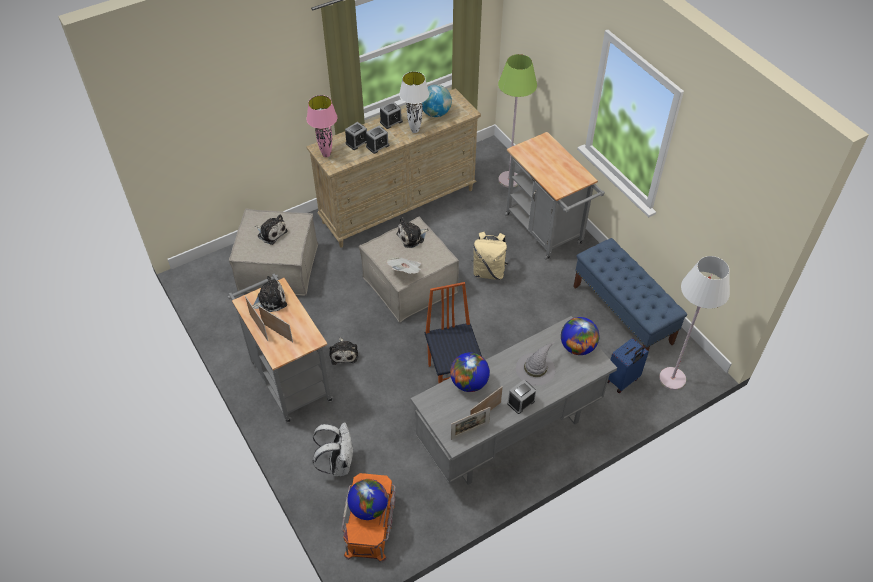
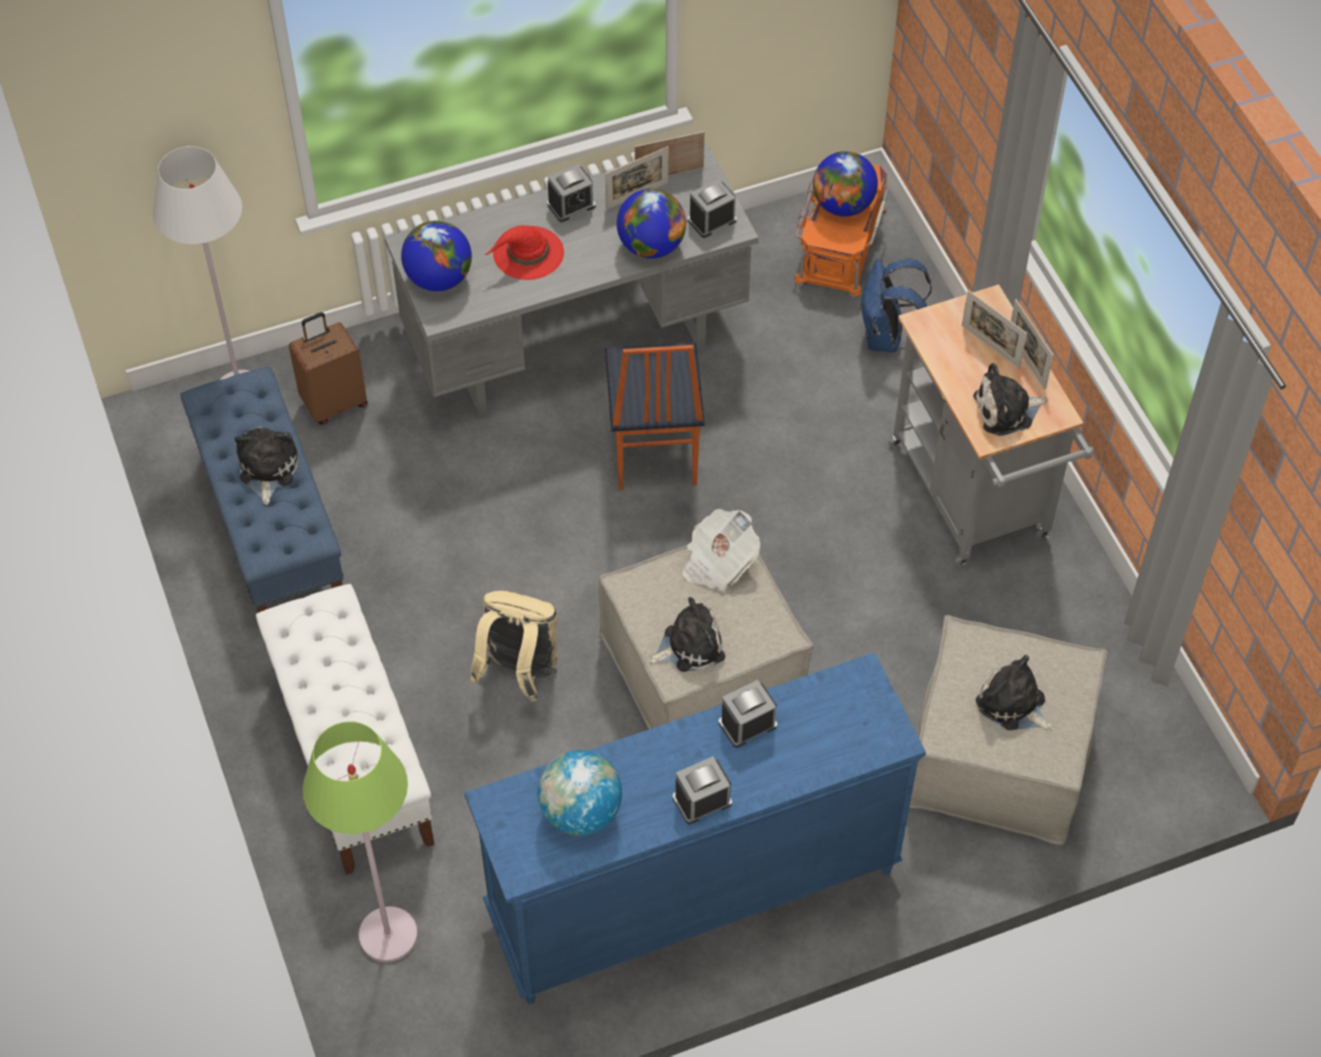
camera: 170 degrees left, 5 degrees up
(326, 154) = (876, 716): pink table lamp -> none
(338, 463) = (886, 338): white backpack -> blue backpack
(344, 353) = (861, 532): plush toy -> plush toy (267, 469)
(357, 142) = (797, 743): alarm clock -> alarm clock (712, 220)
(399, 205) = (691, 894): beige dresser -> blue dresser
(415, 130) = (646, 760): white table lamp -> none
(535, 368) = (527, 253): grey hat -> red hat
(546, 232) = (352, 755): grey cart -> white bench
(622, 380) = (334, 402): blue suitcase -> brown suitcase

